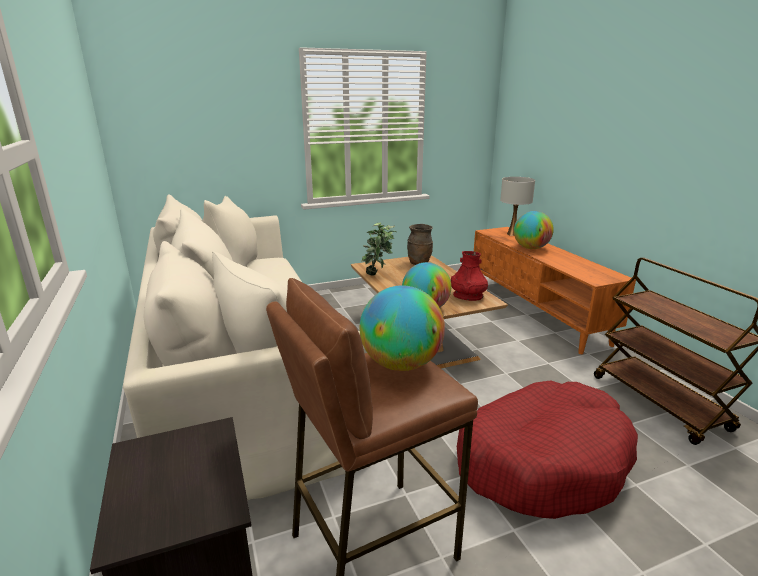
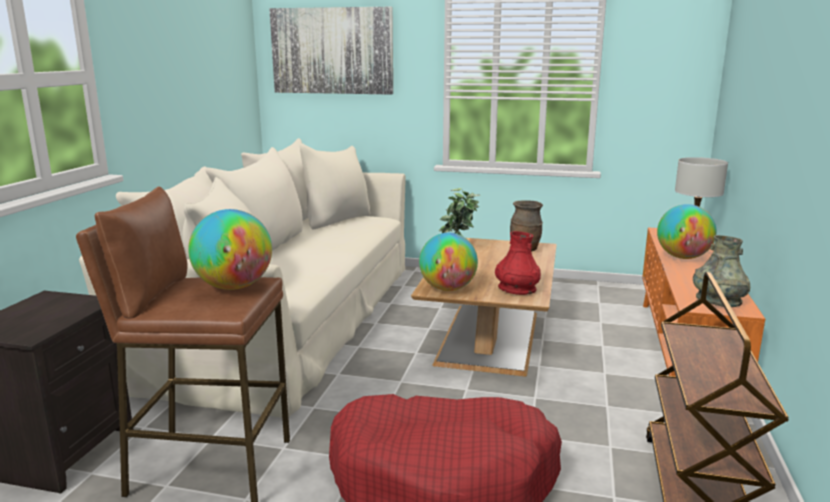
camera: 35 degrees right, 5 degrees down
(189, 102) = (332, 51): none -> picture
(598, 274) = (718, 301): none -> grey vase

